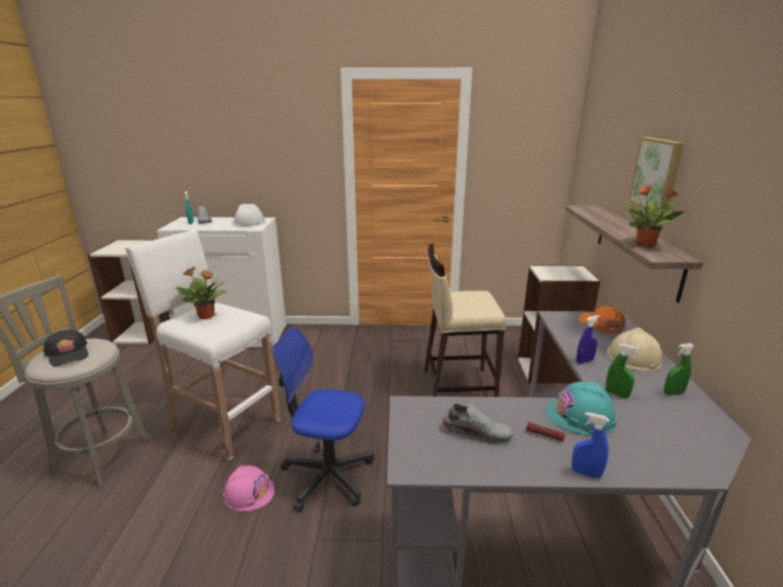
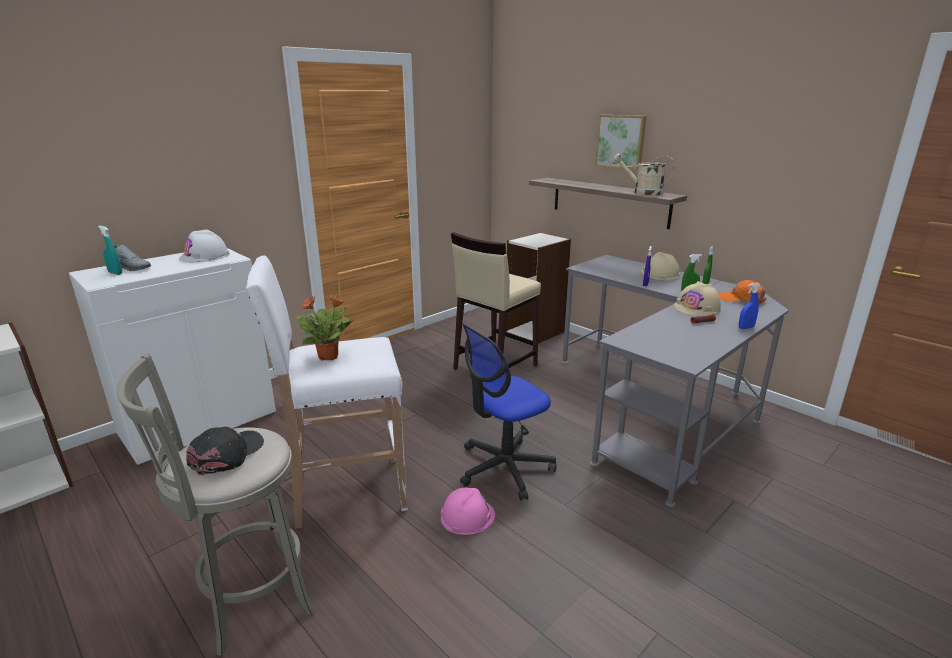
camera: 45 degrees left, 0 degrees up
(68, 354) = (227, 455): black cap -> black cap turned 75 degrees counterclockwise
(477, 432) = (676, 334): grey shoe -> none
(581, 416) = (697, 308): turquoise hard hat -> beige hard hat
(601, 324) = (613, 264): orange cap -> orange cap (741, 299)
(646, 245) = (642, 192): potted plant -> beige watering can

